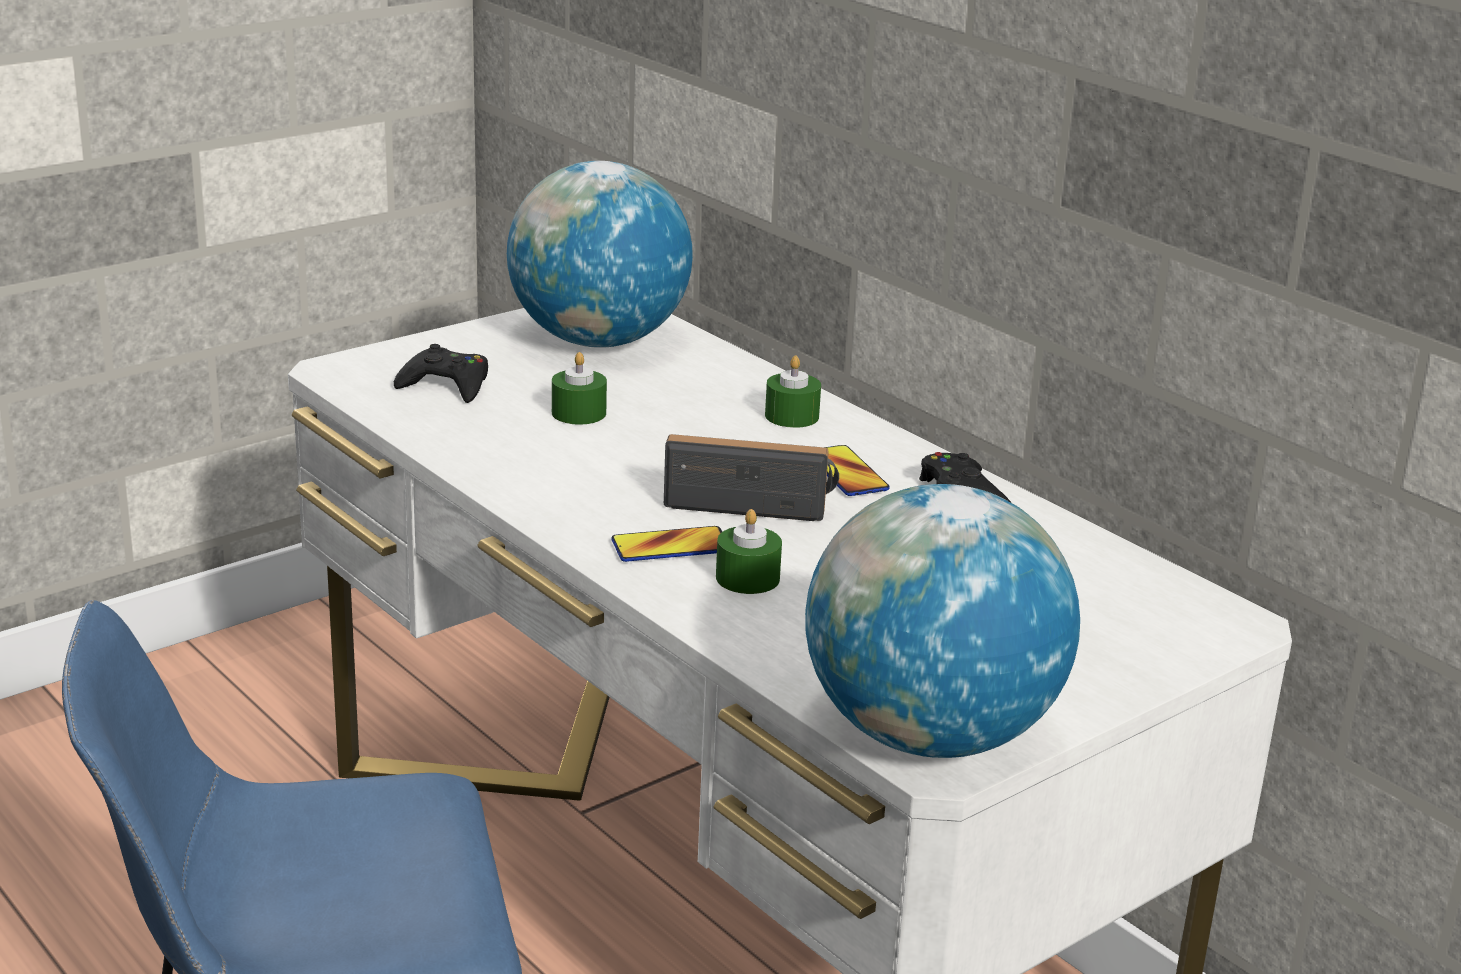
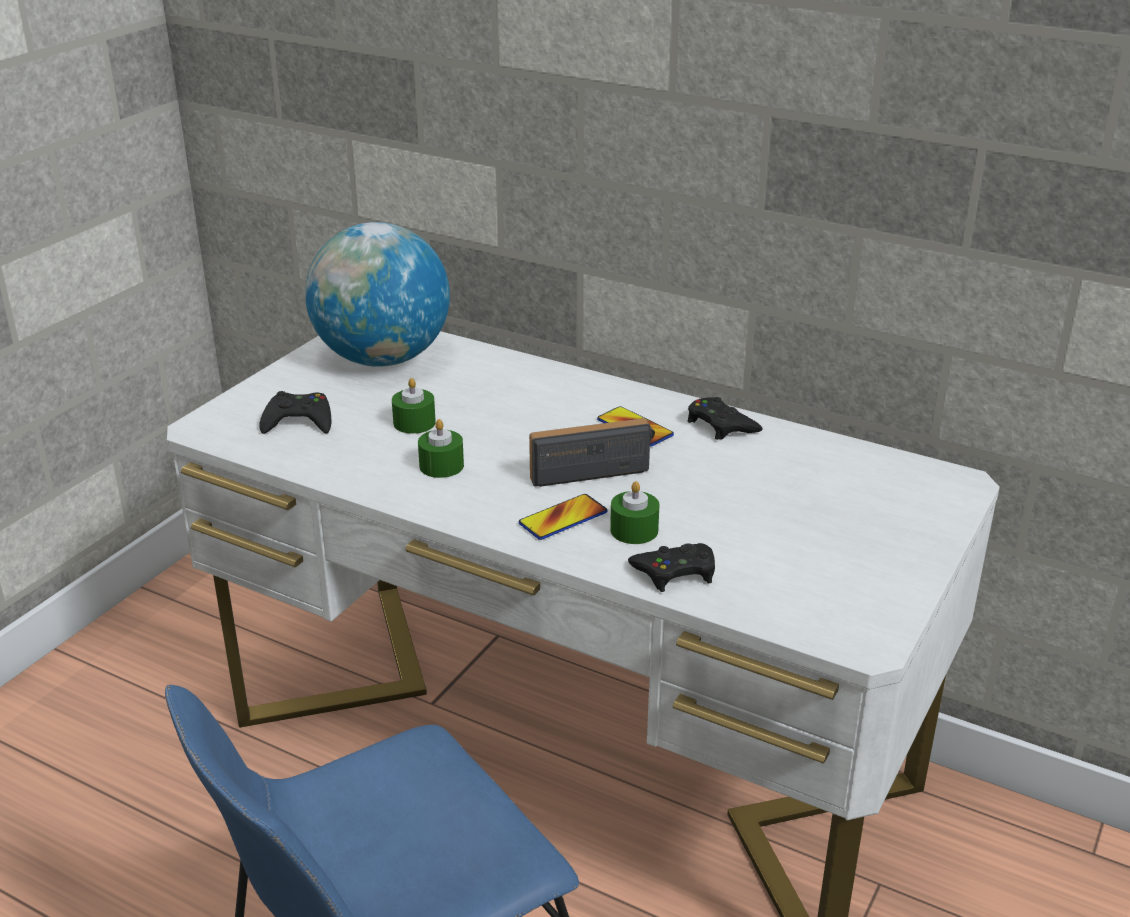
camera: 20 degrees left, 5 degrees up
(760, 632) = (675, 572): none -> black game controller
(792, 416) = (564, 391): green candle -> green candle (441, 466)
(929, 734) = (844, 622): globe -> none

